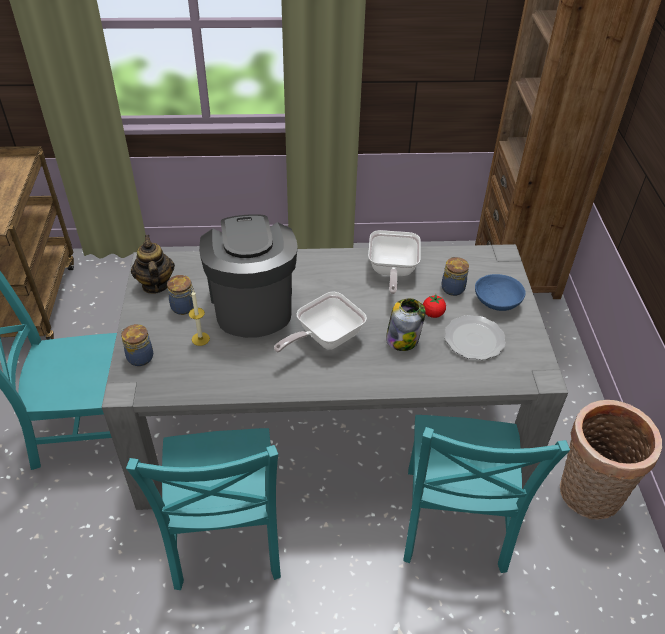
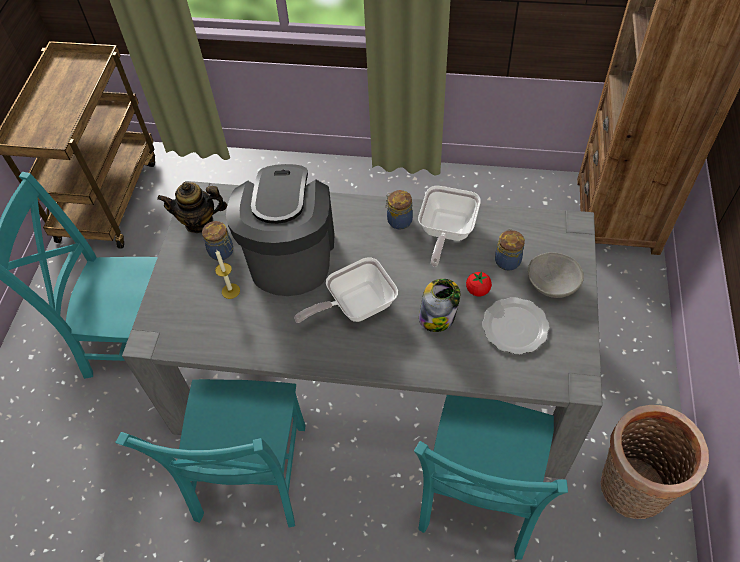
camera: 15 degrees right, 10 degrees up
(139, 357) = (167, 304): jar -> jar (398, 220)
(155, 284) = (199, 222): teapot -> teapot turned 90 degrees counterclockwise
(497, 302) = (552, 284): blue bowl -> grey bowl

